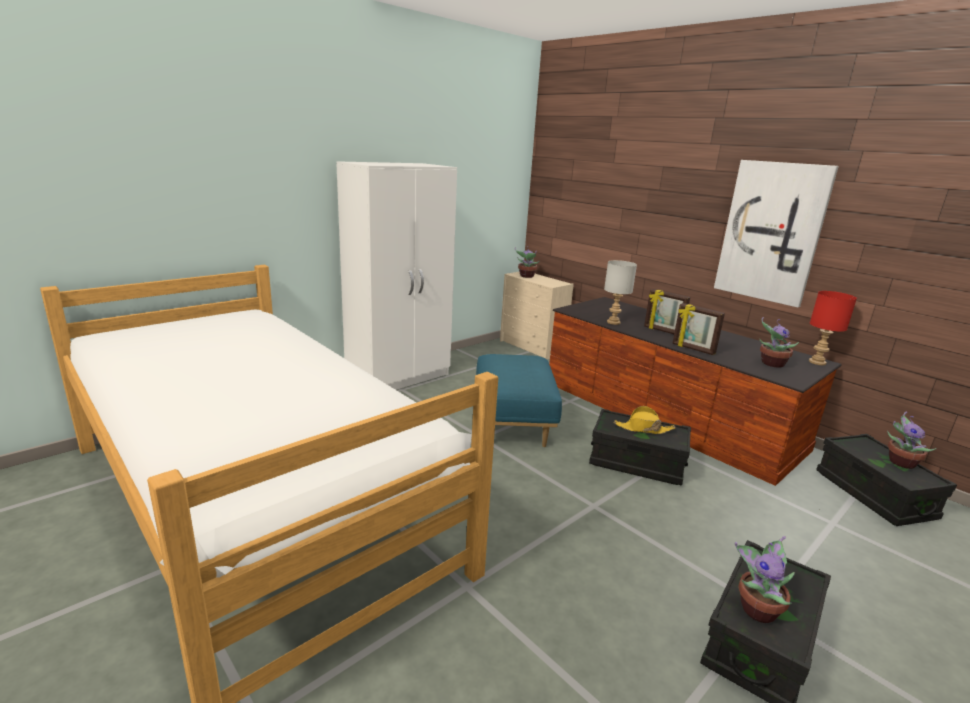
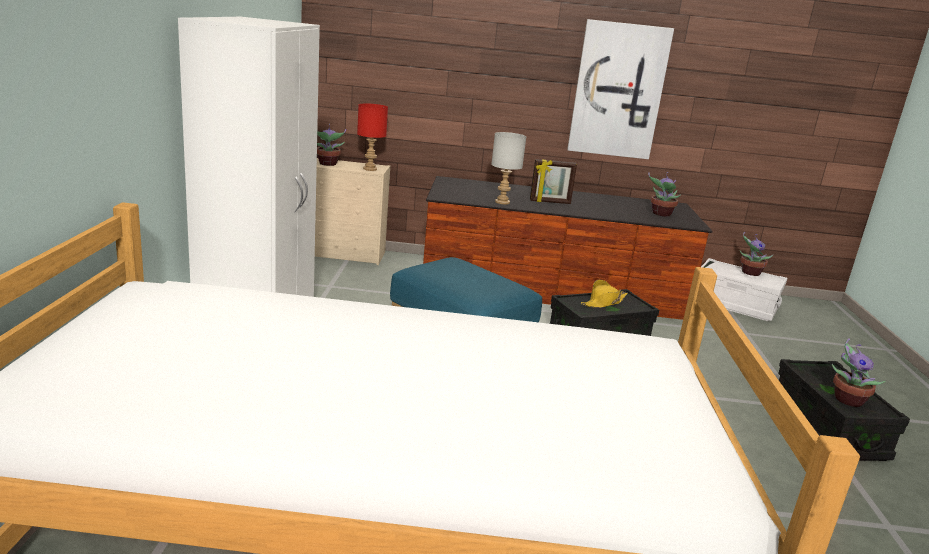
camera: 45 degrees left, 0 degrees up
(693, 349) = (600, 214): picture frame -> none
(818, 362) = (677, 205): red table lamp -> red table lamp (370, 169)
(873, 495) = (734, 304): black storage box -> white storage box

